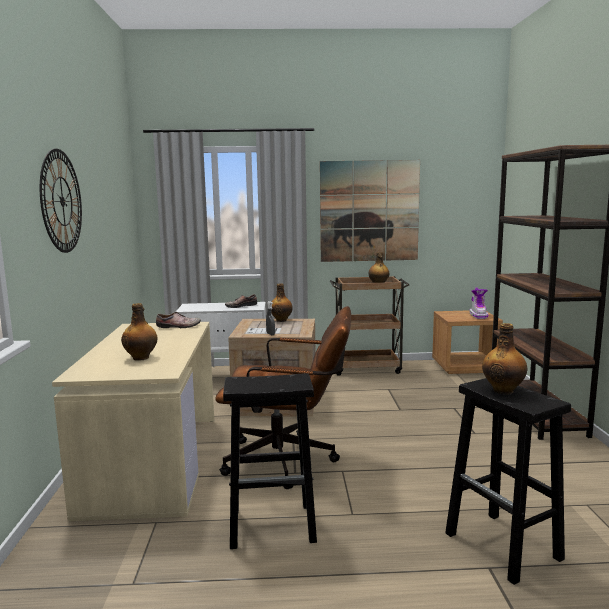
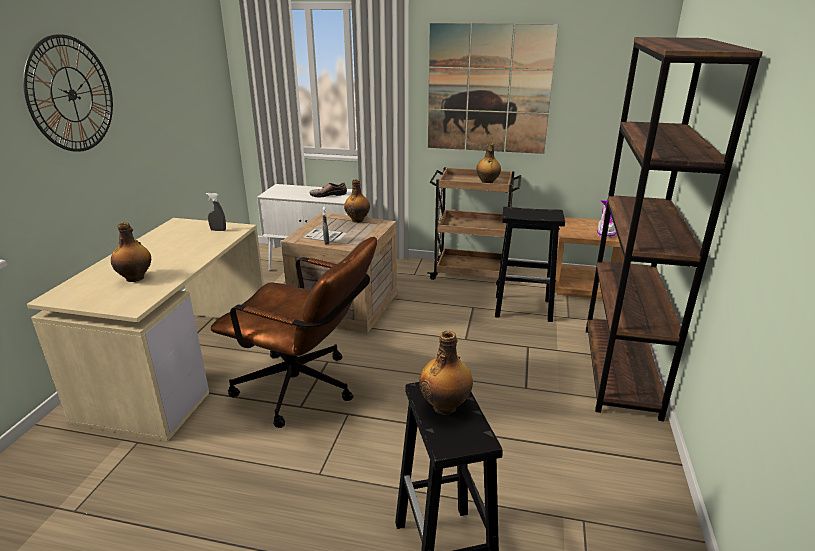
camera: 15 degrees right, 15 degrees up
(178, 327) = (218, 230): shoe -> grey spray bottle
(274, 525) = (236, 470): black stool -> black stool (524, 308)

